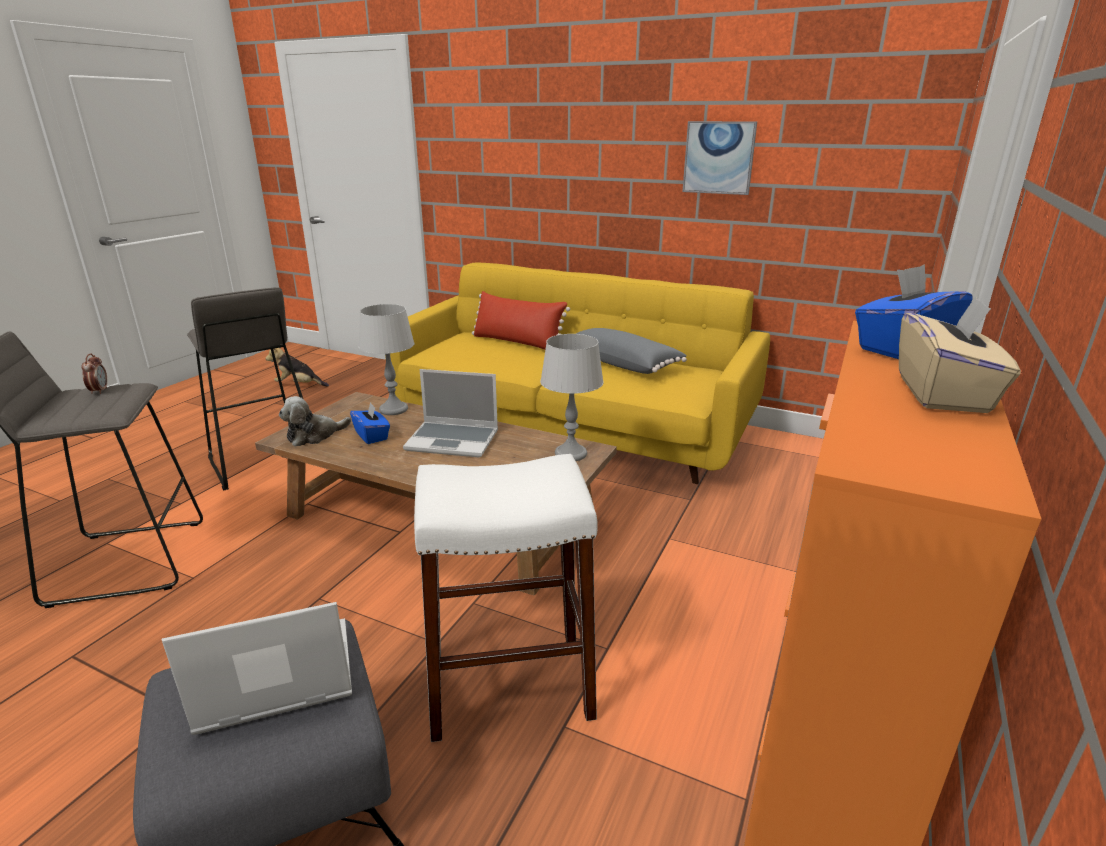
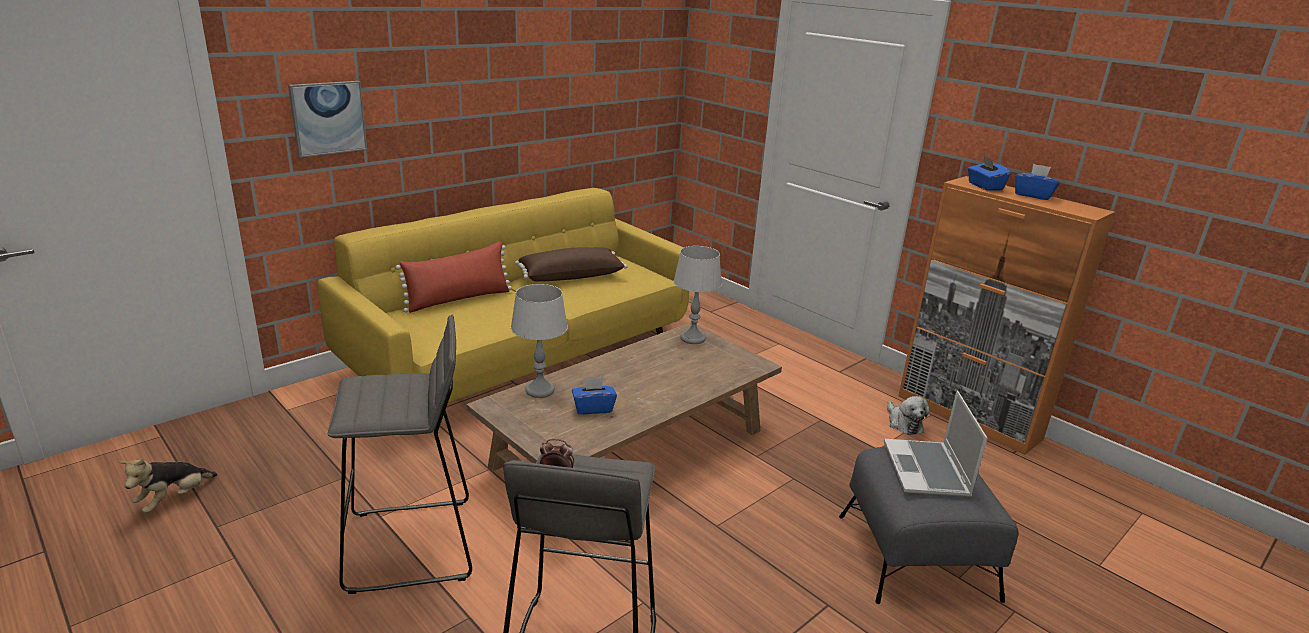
camera: 70 degrees left, 0 degrees up
(314, 435) = (566, 437): plush toy -> plush toy (903, 423)
(454, 440) = (634, 374): laptop -> none
(508, 684) = (841, 459): white stool -> none
(623, 364) = (570, 276): grey pillow -> brown pillow
(719, 157) = (558, 87): picture -> picture (328, 118)
(943, 393) = (1033, 195): beige tissue box -> blue tissue box

